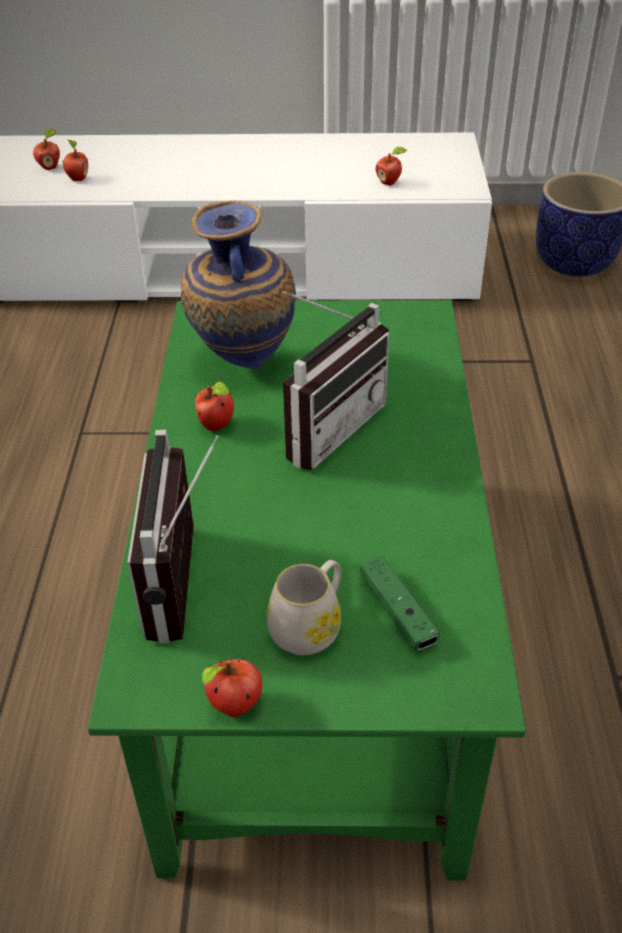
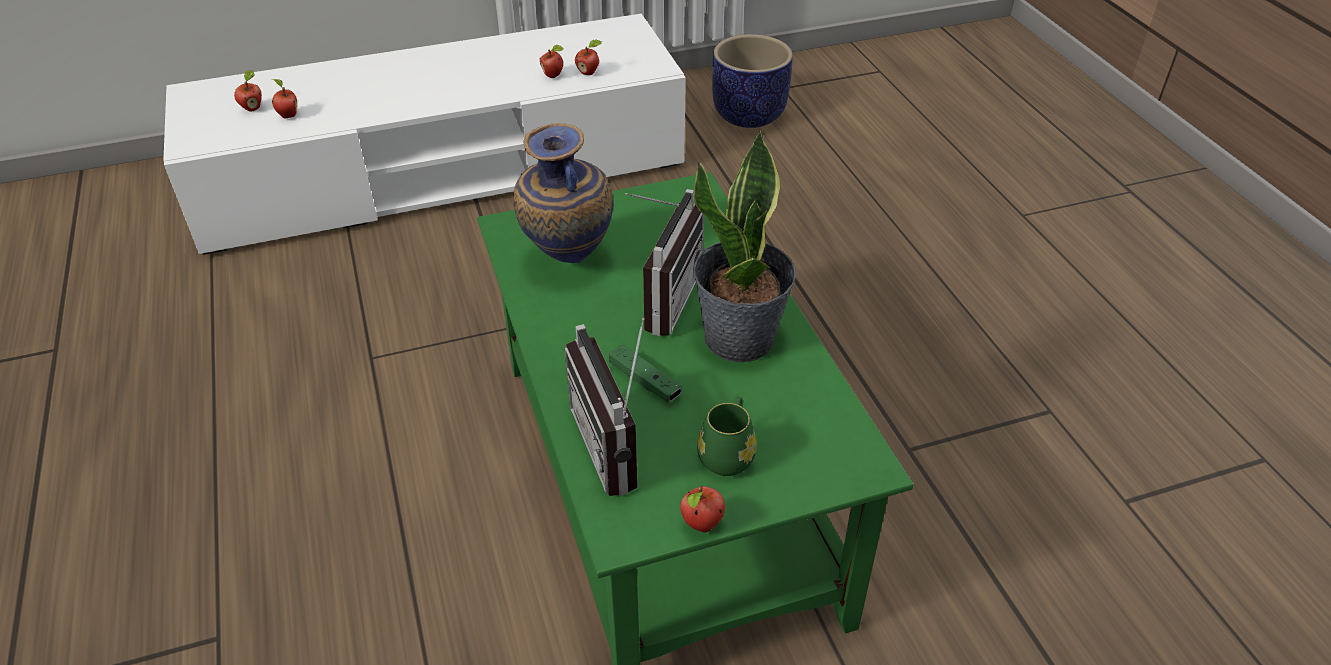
camera: 20 degrees left, 0 degrees up
(217, 425) = (572, 316): apple -> apple (553, 76)
(310, 626) = (728, 453): white mug -> green mug
(393, 493) = (740, 338): none -> potted plant
(397, 611) = (787, 425): green game controller -> green game controller (644, 381)

